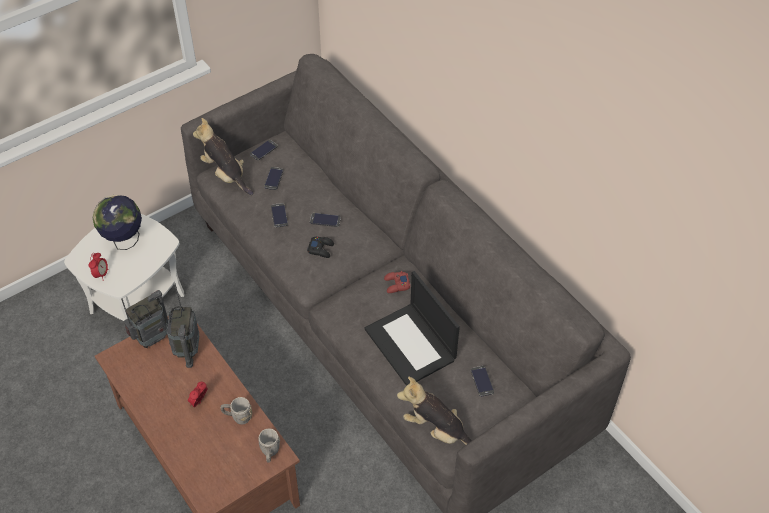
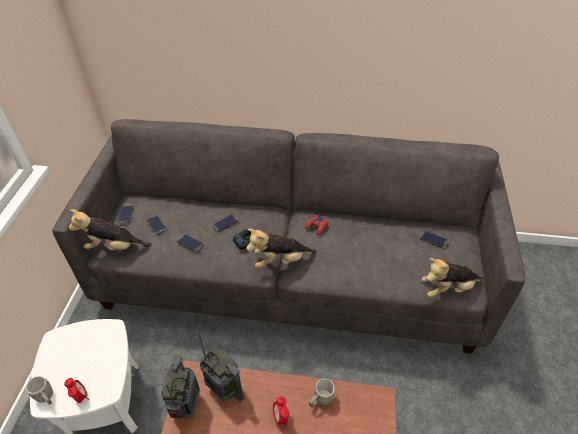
camera: 45 degrees left, 5 degrees down
(124, 241) = (73, 356): globe -> none
(270, 453) = (373, 403): grey mug -> grey mug (46, 397)
(330, 289) = (280, 261): none -> plush toy
(411, 345) = (372, 252): laptop -> none

